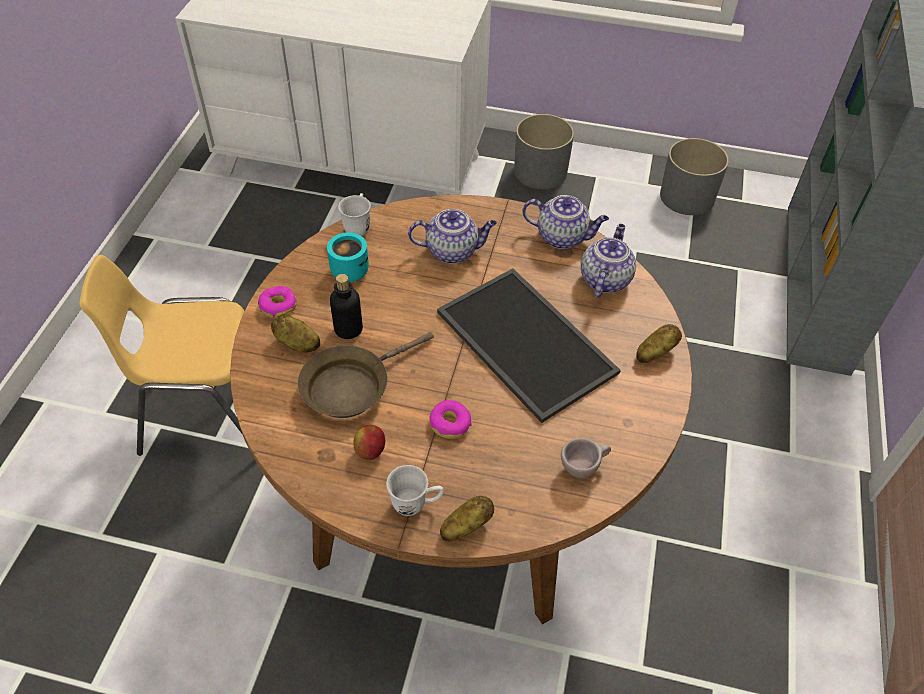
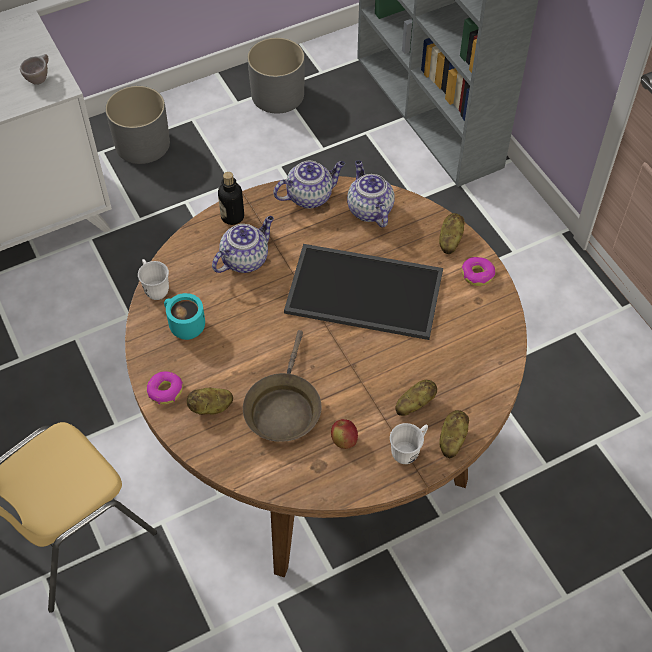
camera: 40 degrees left, 5 degrees up
(348, 329) = (236, 370): bottle -> bottle (232, 216)
(450, 424) = (374, 383): donut -> donut (477, 275)
(466, 468) = (414, 404): none -> potato
(583, 468) = (481, 349): beige cup -> beige cup (40, 78)

